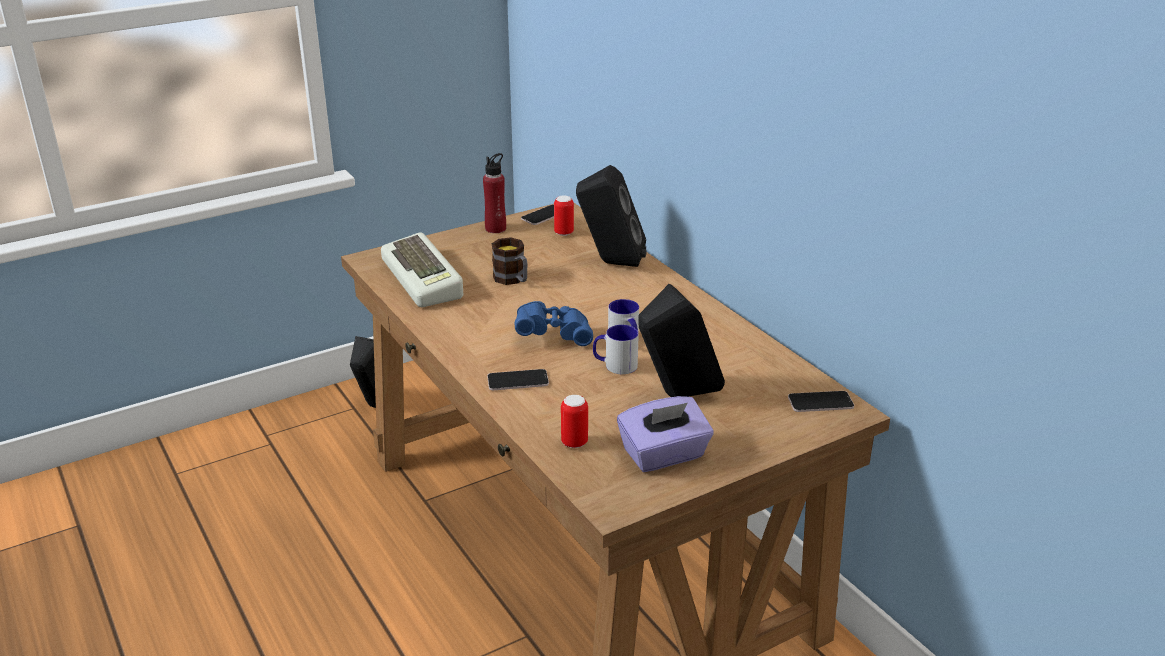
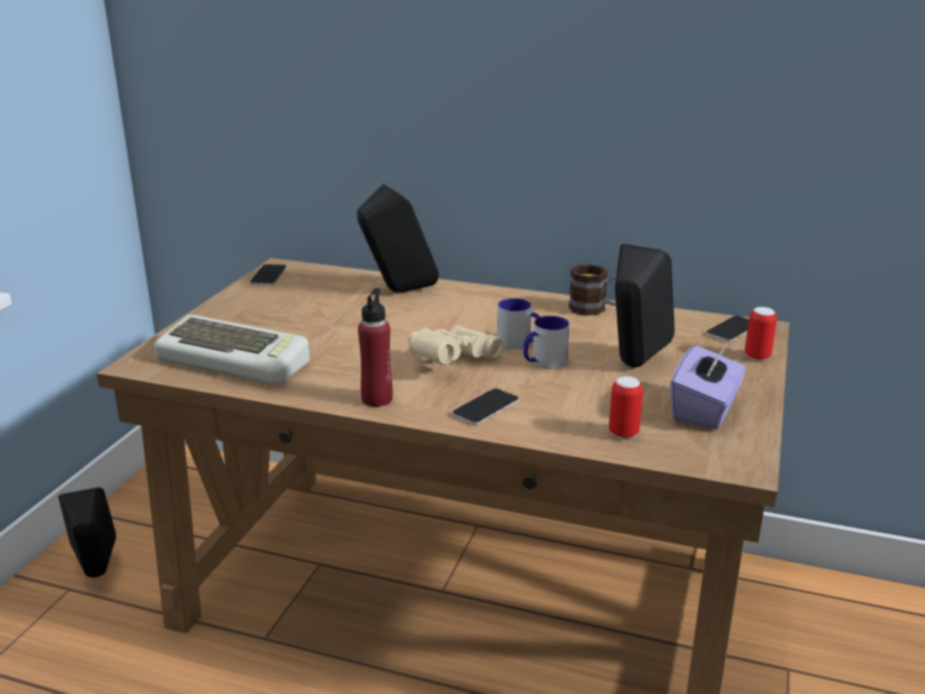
camera: 40 degrees left, 5 degrees down
(495, 228) = (237, 298): red bottle -> red bottle (377, 399)
(513, 280) = (331, 332): mug -> mug (595, 309)
(553, 335) = (450, 361): blue binoculars -> beige binoculars
(564, 233) = (312, 283): can -> can (757, 357)

